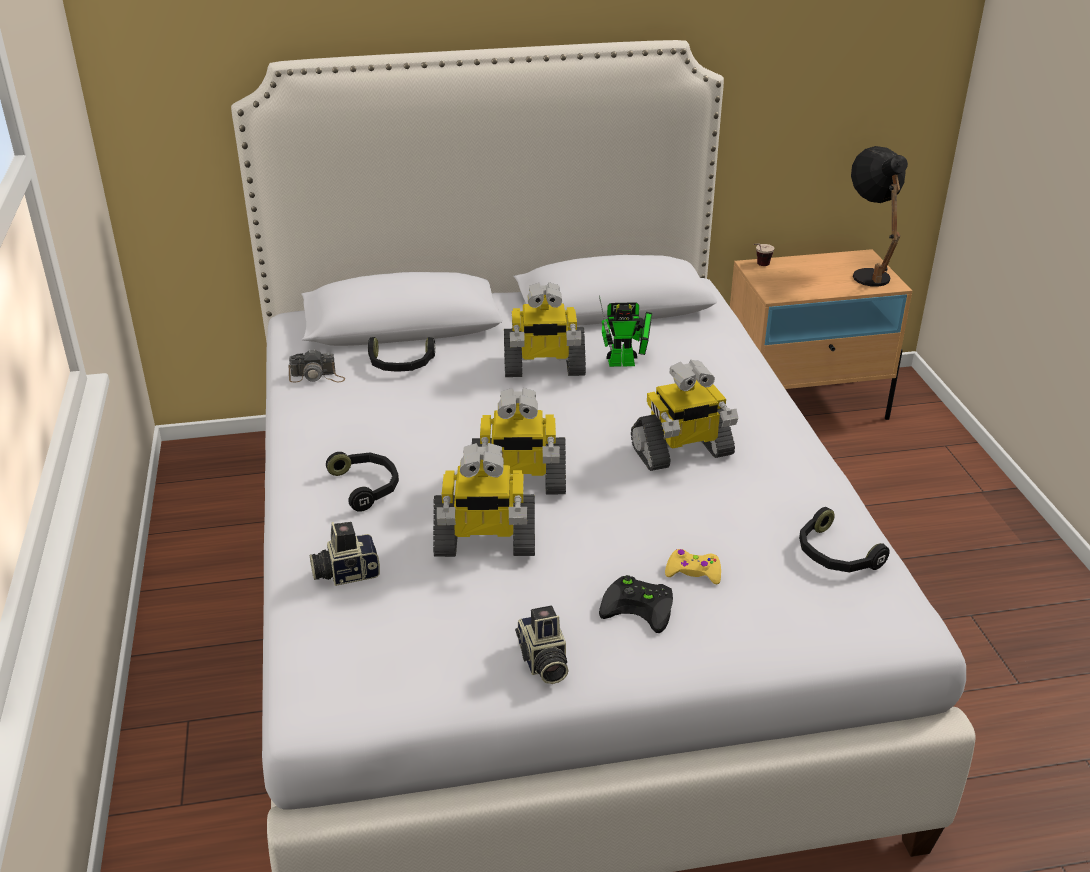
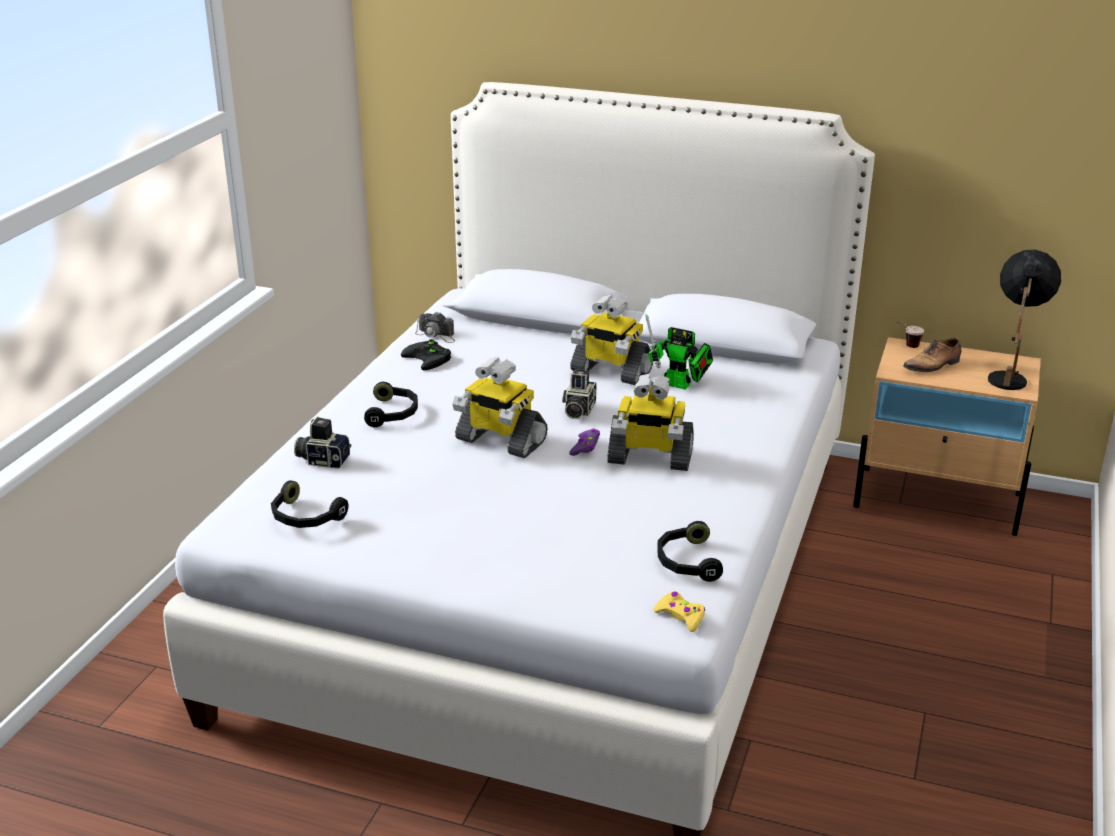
camera: 30 degrees right, 5 degrees down
(400, 364) = (504, 342): black headphones -> black headphones (304, 518)
(484, 542) = (431, 469): toy robot -> none
(542, 662) = (390, 553): camera -> camera (578, 410)
(609, 460) = (585, 447): none -> purple game controller
(641, 607) = (496, 544): black game controller -> black game controller (430, 358)
(693, 572) = (561, 536): yellow game controller -> yellow game controller (680, 616)
(800, 279) = (933, 366): none -> shoe

